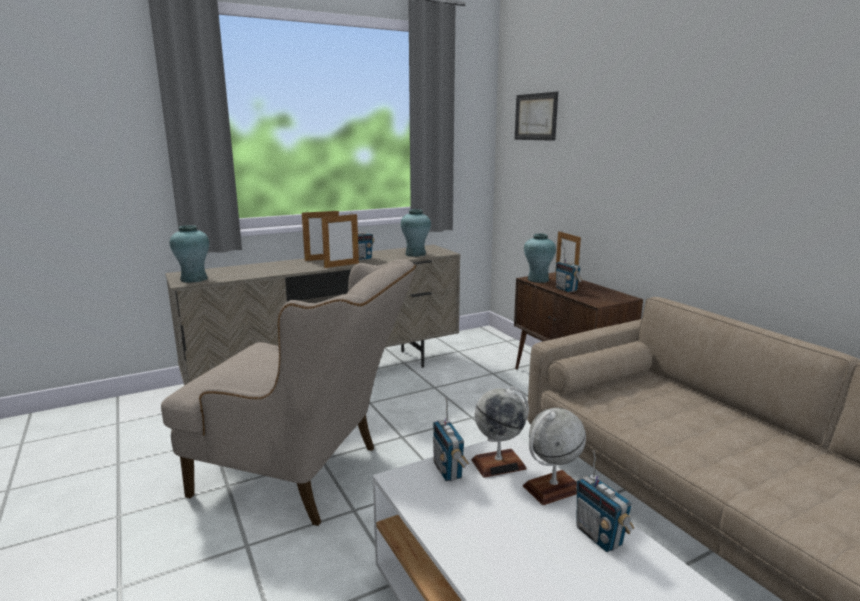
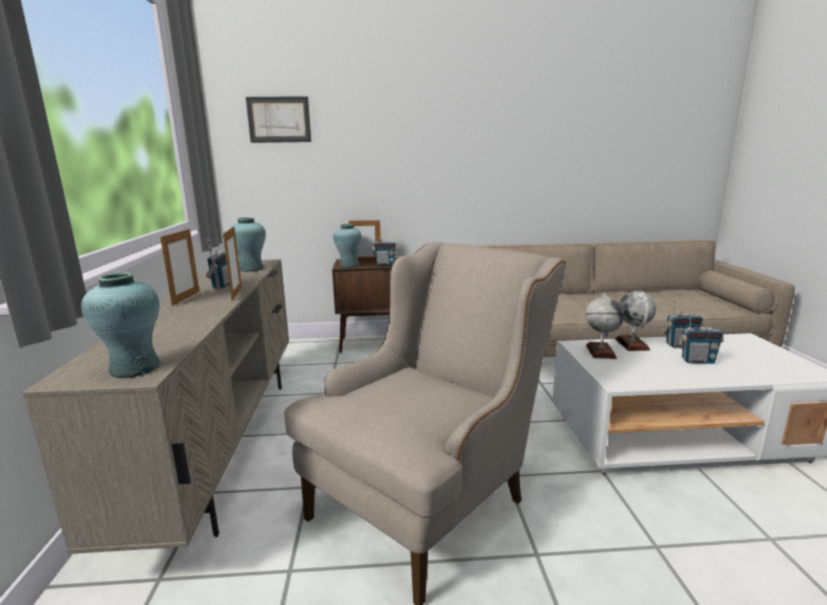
camera: 65 degrees left, 0 degrees up
(448, 470) = (606, 366): radio -> radio (697, 361)

